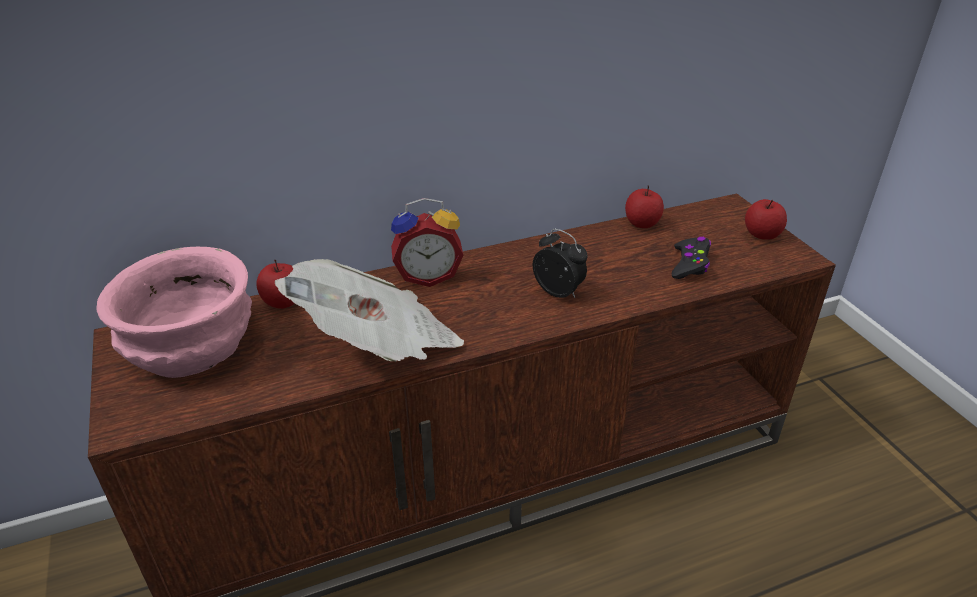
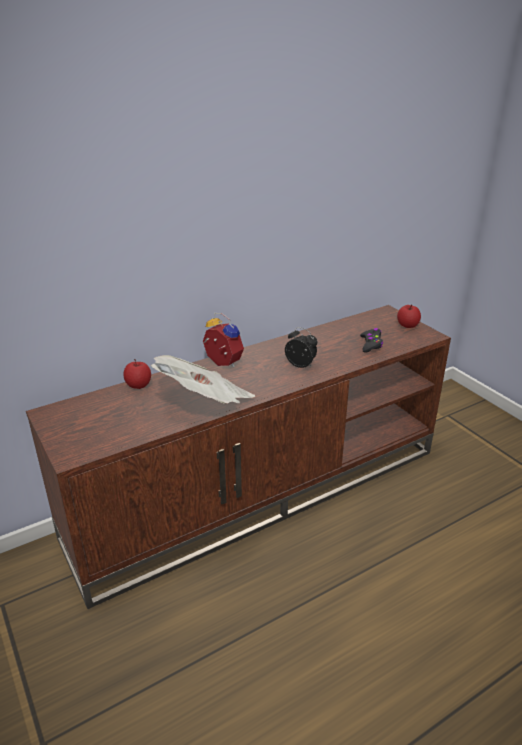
camera: 10 degrees left, 5 degrees down
(191, 349) = (93, 415): pink bowl -> none
(428, 276) = (221, 364): alarm clock -> alarm clock turned 120 degrees counterclockwise
(642, 223) = (338, 325): apple -> none

